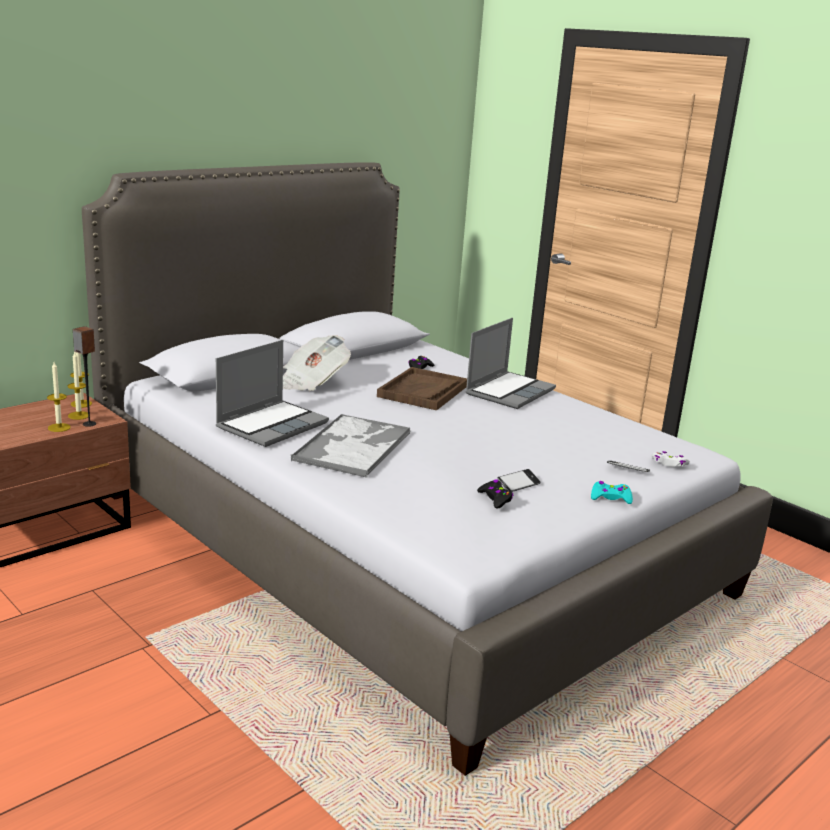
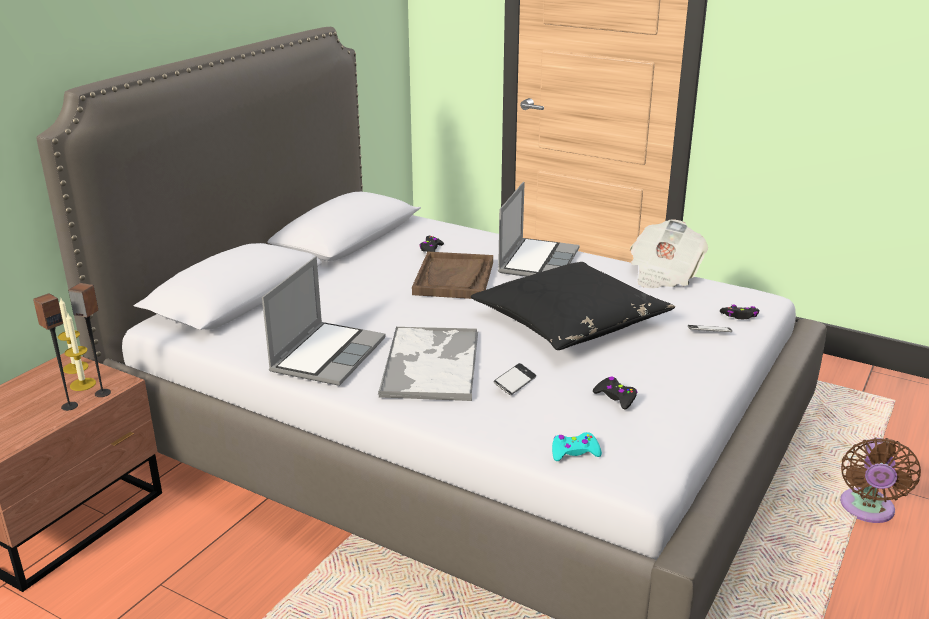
camera: 15 degrees left, 5 degrees up
(59, 427) = (69, 406): candle -> speaker
(311, 382) = (332, 290): newspaper -> newspaper (663, 274)
(502, 439) = (570, 321): none -> black pillow
(518, 484) = (623, 373): phone -> phone (514, 383)
(610, 498) = (716, 369): turquoise game controller -> turquoise game controller (574, 452)
(669, 464) = (740, 316): white game controller -> black game controller
(764, 681) = (867, 510): none -> brown fan

